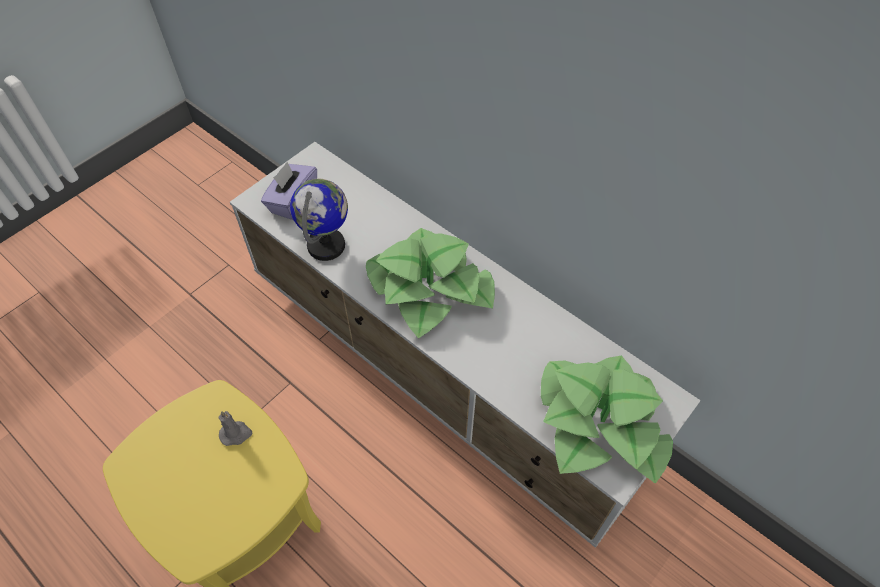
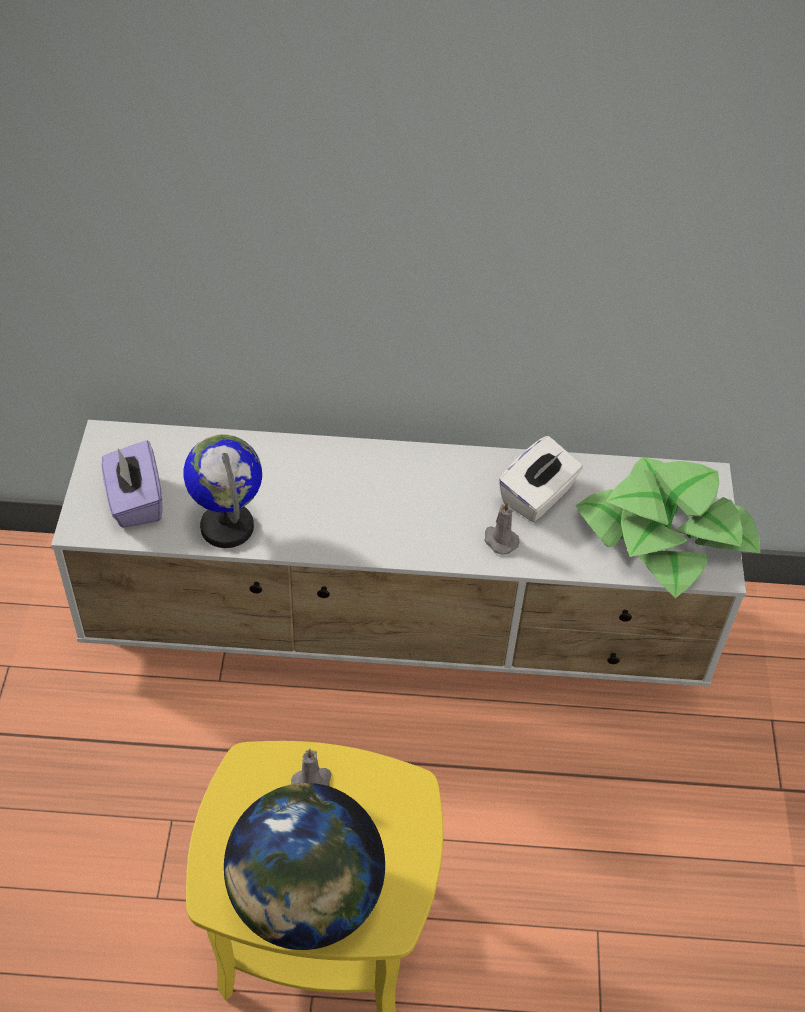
camera: 40 degrees left, 5 degrees down
(165, 503) = (306, 899): none -> globe
(430, 288) = (388, 506): potted plant -> none
(479, 353) = (499, 540): none -> grey candle
(533, 340) = (537, 496): none -> white tissue box

